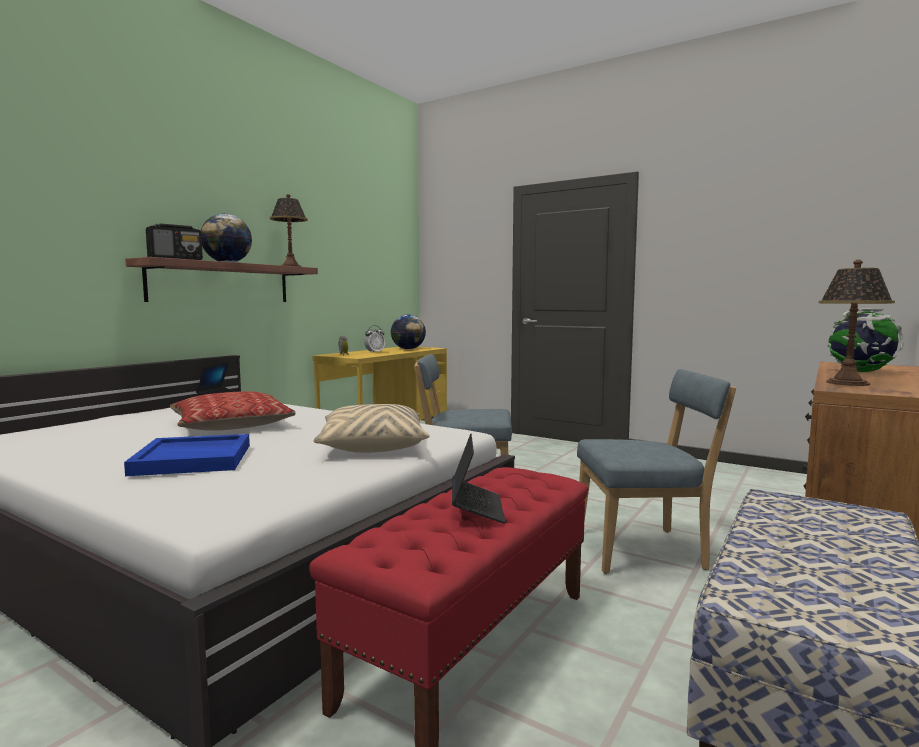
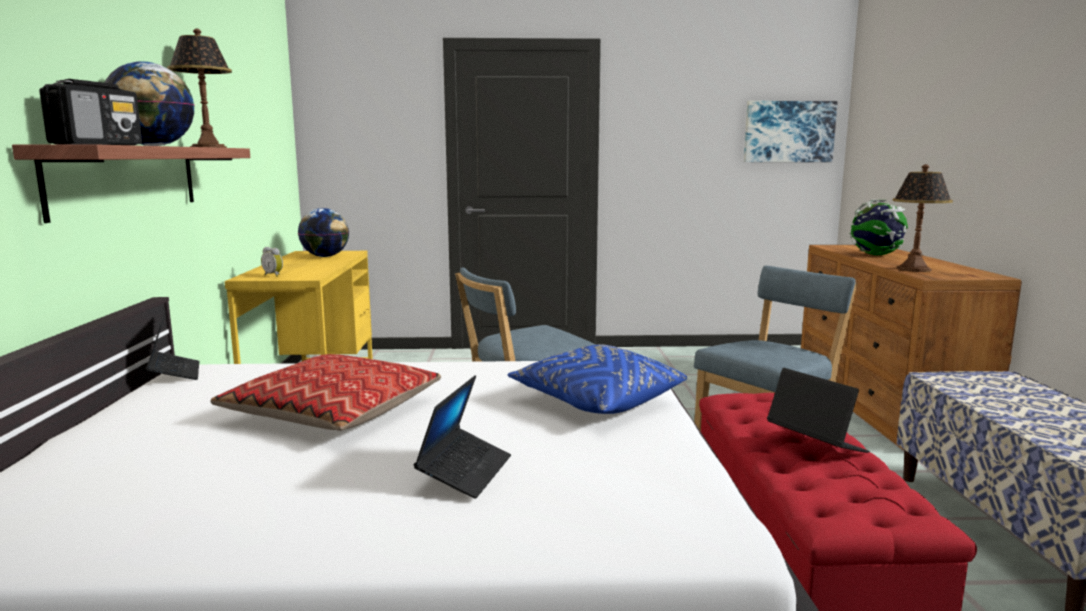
camera: 35 degrees left, 5 degrees up
(194, 459) = (465, 471): blue tray -> laptop
(372, 446) = (596, 401): beige pillow -> blue pillow
(375, 352) = (302, 267): alarm clock -> none
(842, 243) = (788, 132): none -> picture

